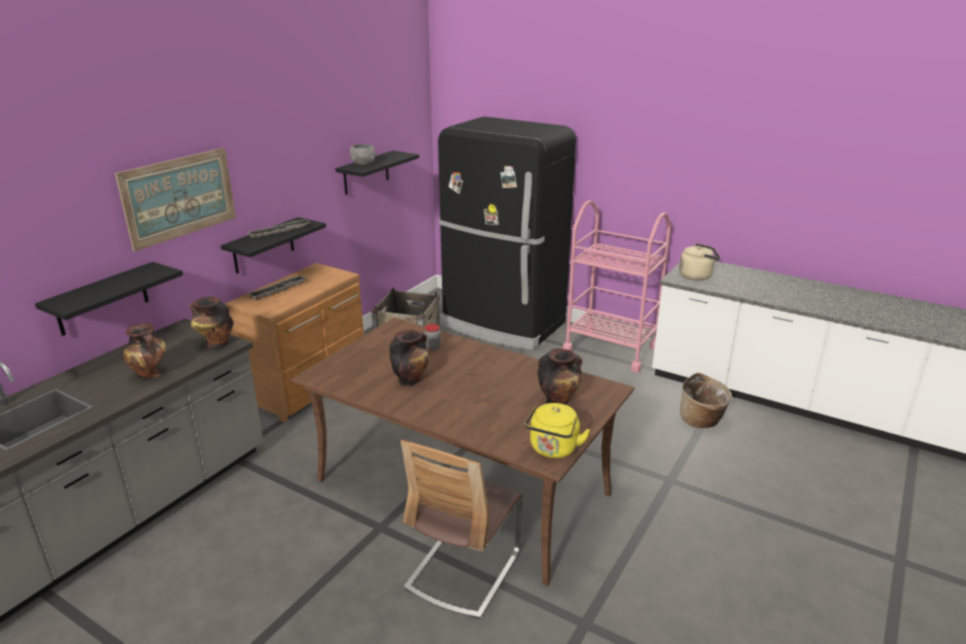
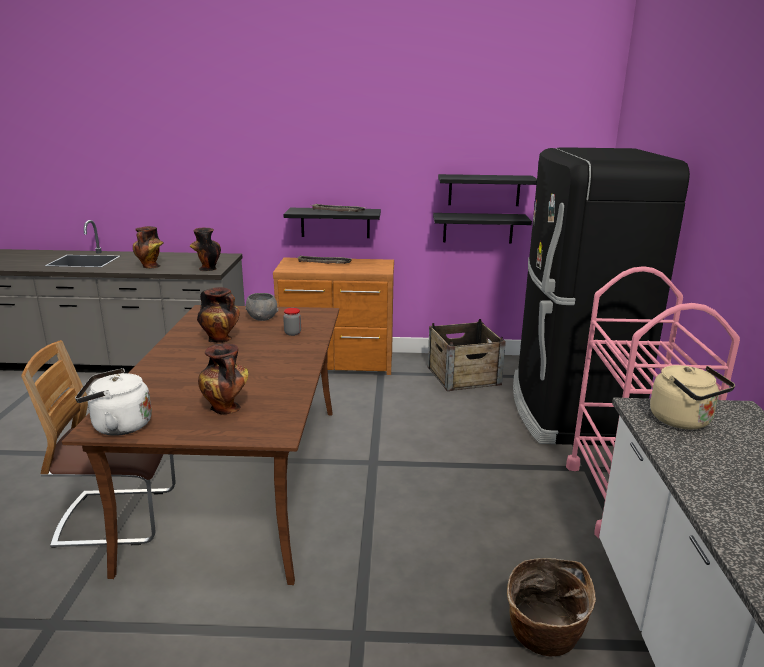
camera: 60 degrees right, 5 degrees down
(102, 299) = (182, 213): black shelf -> black shelf (478, 228)
(179, 197) = (257, 156): picture -> none
(363, 164) = (467, 176): grey bowl -> grey bowl (262, 318)
(553, 450) = (118, 426): yellow kettle -> white kettle

